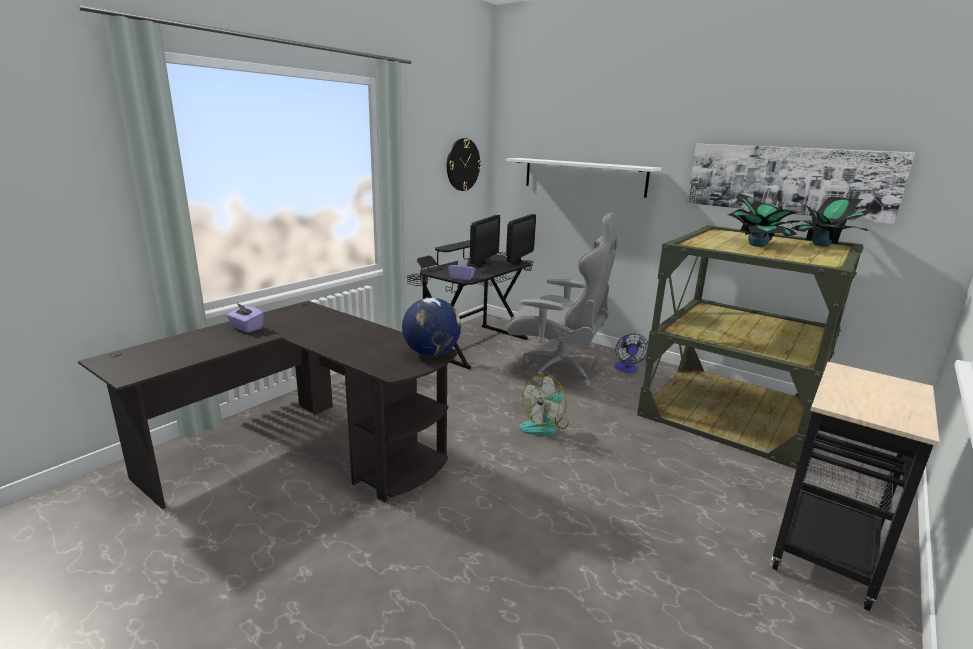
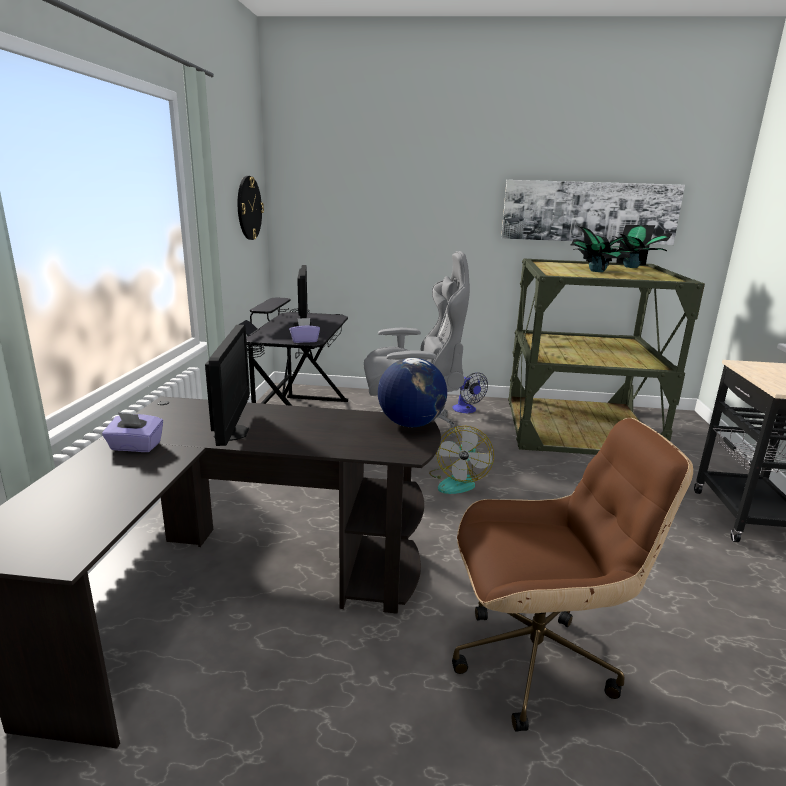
camera: 30 degrees left, 0 degrees up
(442, 579) = (538, 664): none -> brown office chair
(518, 263) = (334, 317): monitor -> monitor (231, 433)
(583, 176) = (388, 217): white shelf -> none

